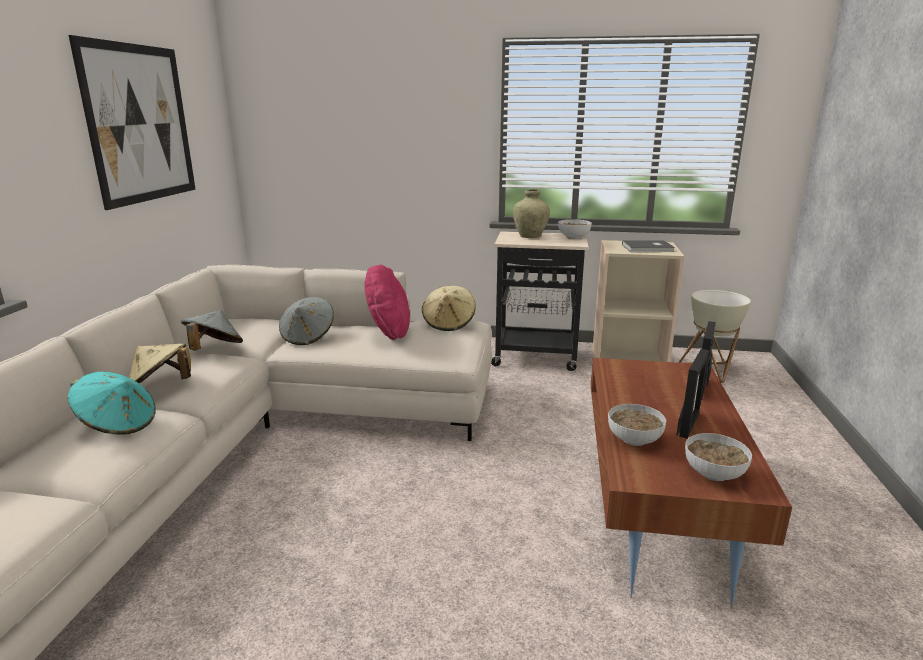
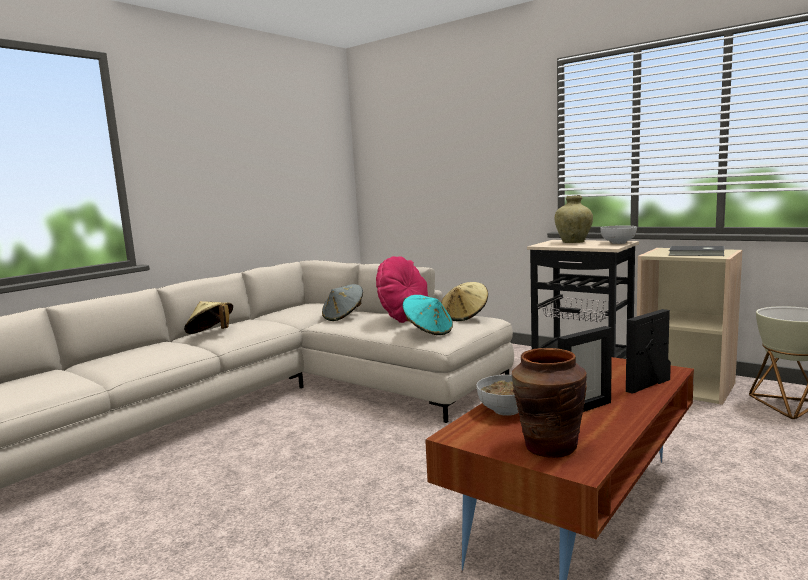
camera: 30 degrees right, 10 degrees down
(118, 424) = (160, 349): turquoise hat -> turquoise hat (428, 331)
(140, 124) = (265, 154): picture -> none
(214, 349) = (271, 318): grey hat -> none
(714, 473) = (549, 447): bowl -> brown vase

